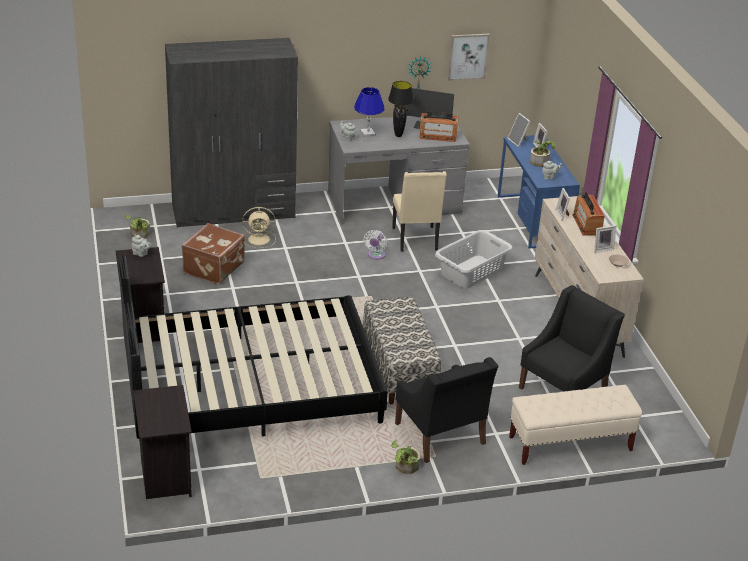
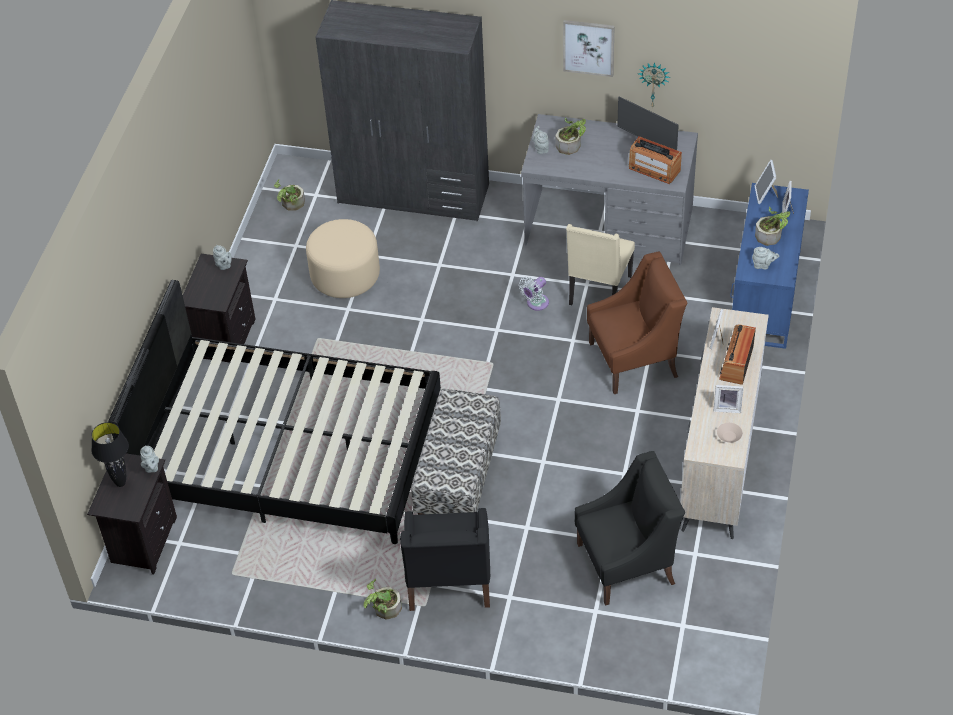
camera: 30 degrees right, 15 degrees up
(175, 393) = (151, 467): none -> grey teapot
(215, 268) = (345, 275): brown suitcase -> beige ottoman
(260, 239) = (418, 244): beige fan -> none
(368, 133) = (571, 144): blue table lamp -> potted plant
(398, 135) = (605, 158): black table lamp -> black table lamp (120, 483)
(468, 56) = (720, 72): picture -> picture (588, 47)
(472, 272) = (634, 359): grey laundry basket -> brown armchair
(570, 444) = (582, 638): beige bench -> none

